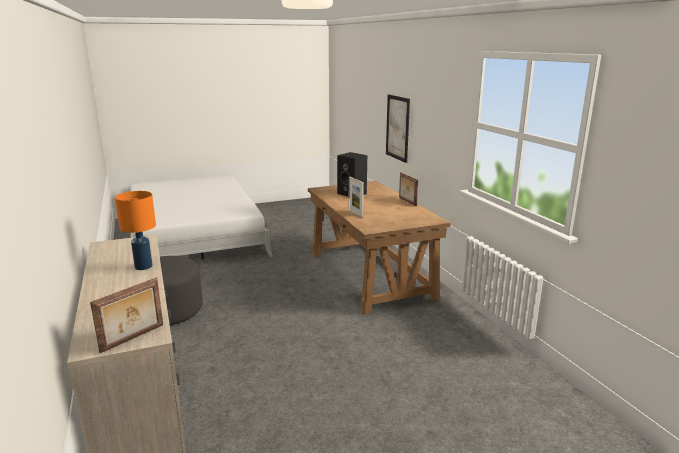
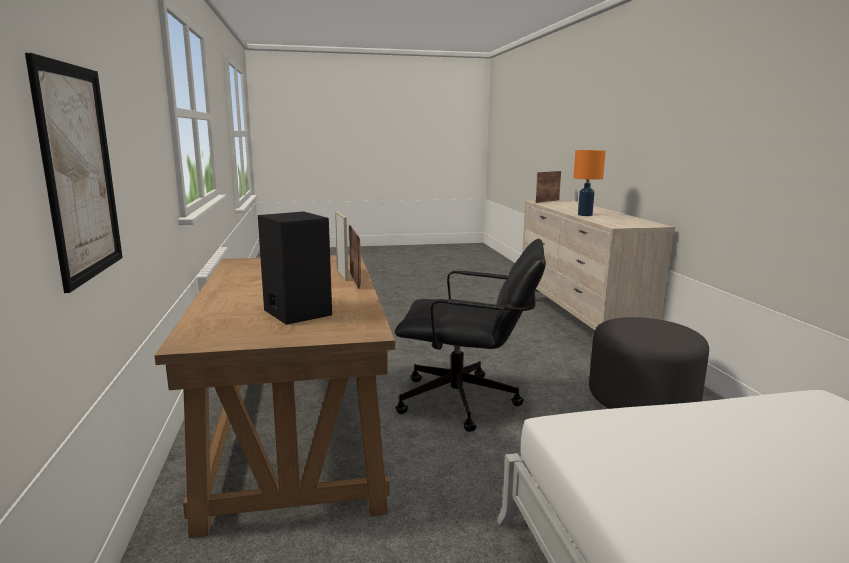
camera: 170 degrees left, 5 degrees down
(282, 299) = (469, 402): none -> black office chair
(407, 201) = (215, 288): picture frame -> picture frame (355, 280)

